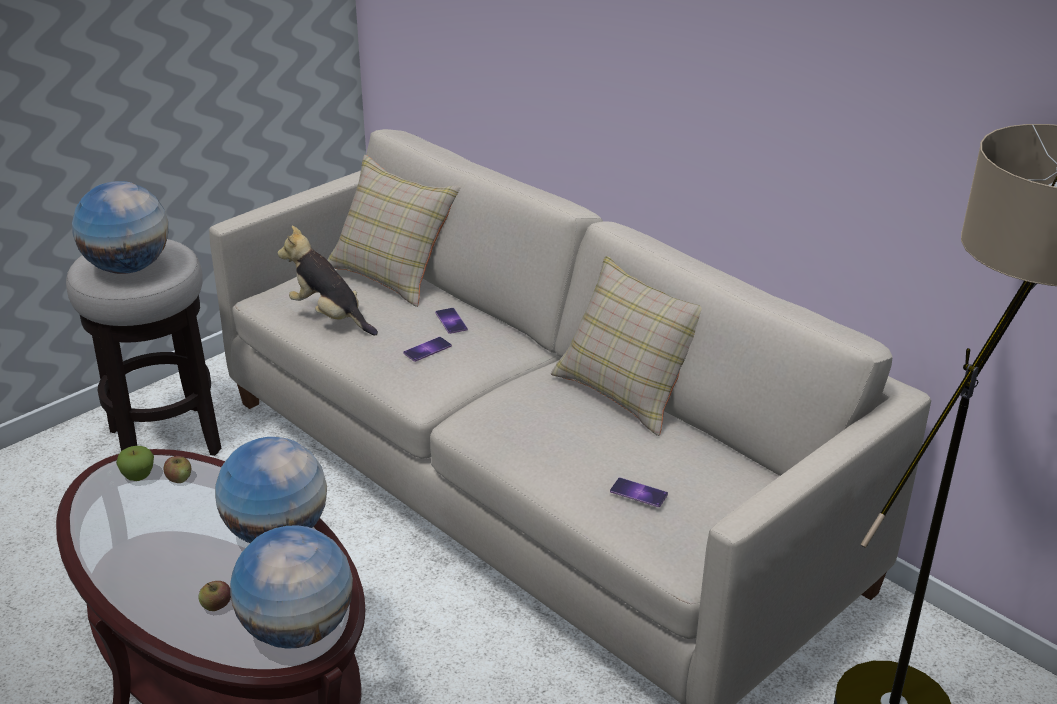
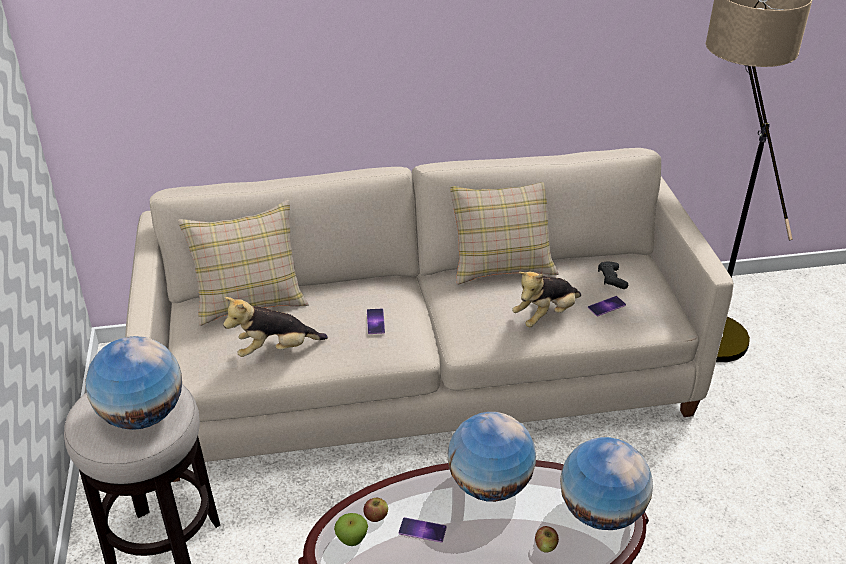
camera: 55 degrees left, 5 degrees up
(451, 321) = (349, 297): phone -> phone (422, 530)
(565, 453) = (545, 315): none -> plush toy
(701, 479) = (611, 279): none -> black game controller

